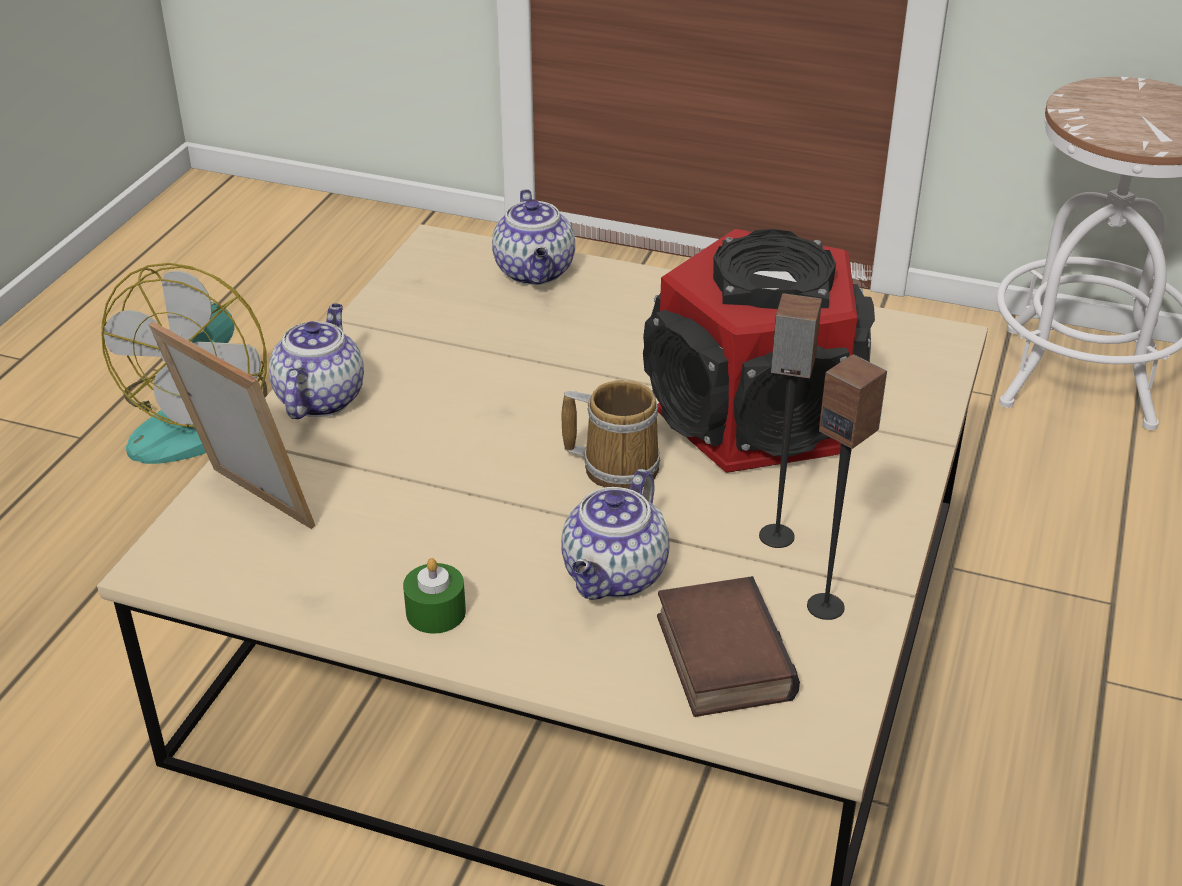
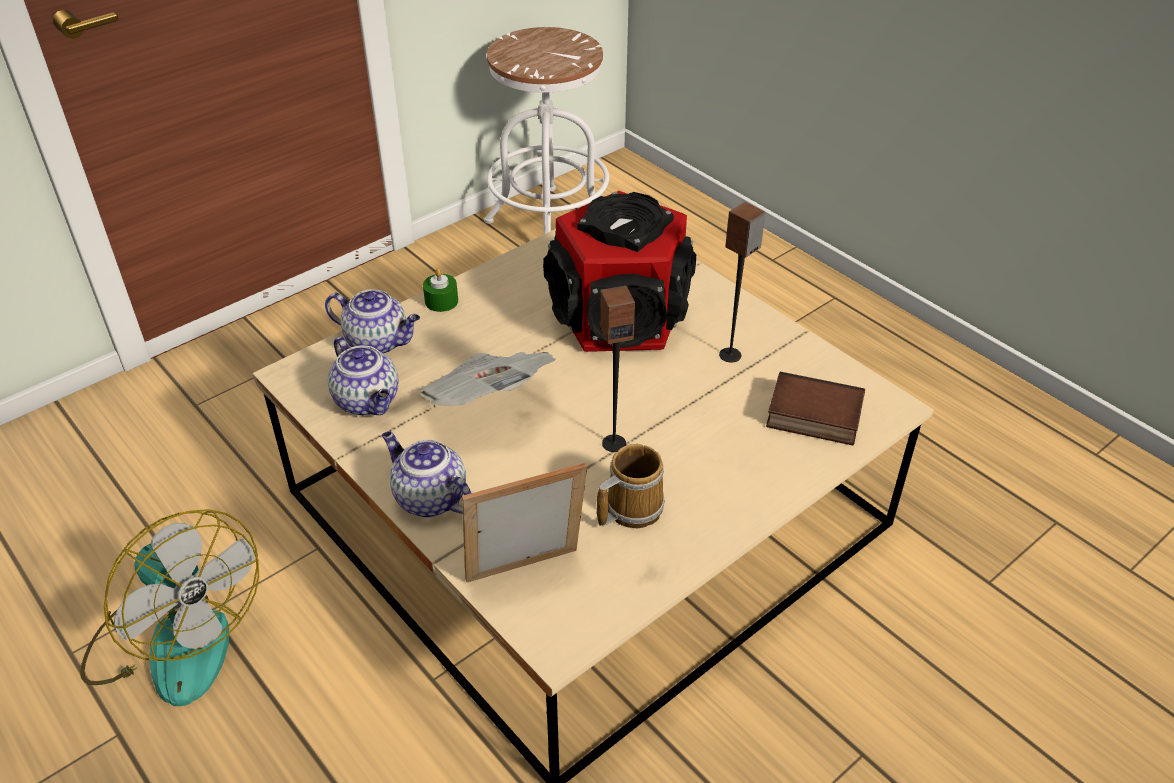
camera: 60 degrees left, 5 degrees up
(436, 612) = (701, 518): green candle -> green candle (441, 301)
(503, 378) = (487, 402): none -> newspaper
(615, 577) = (721, 430): teapot -> teapot (368, 401)
(616, 465) = (619, 389): mug -> mug (630, 508)
(826, 606) = (798, 362): speaker -> speaker (614, 443)

